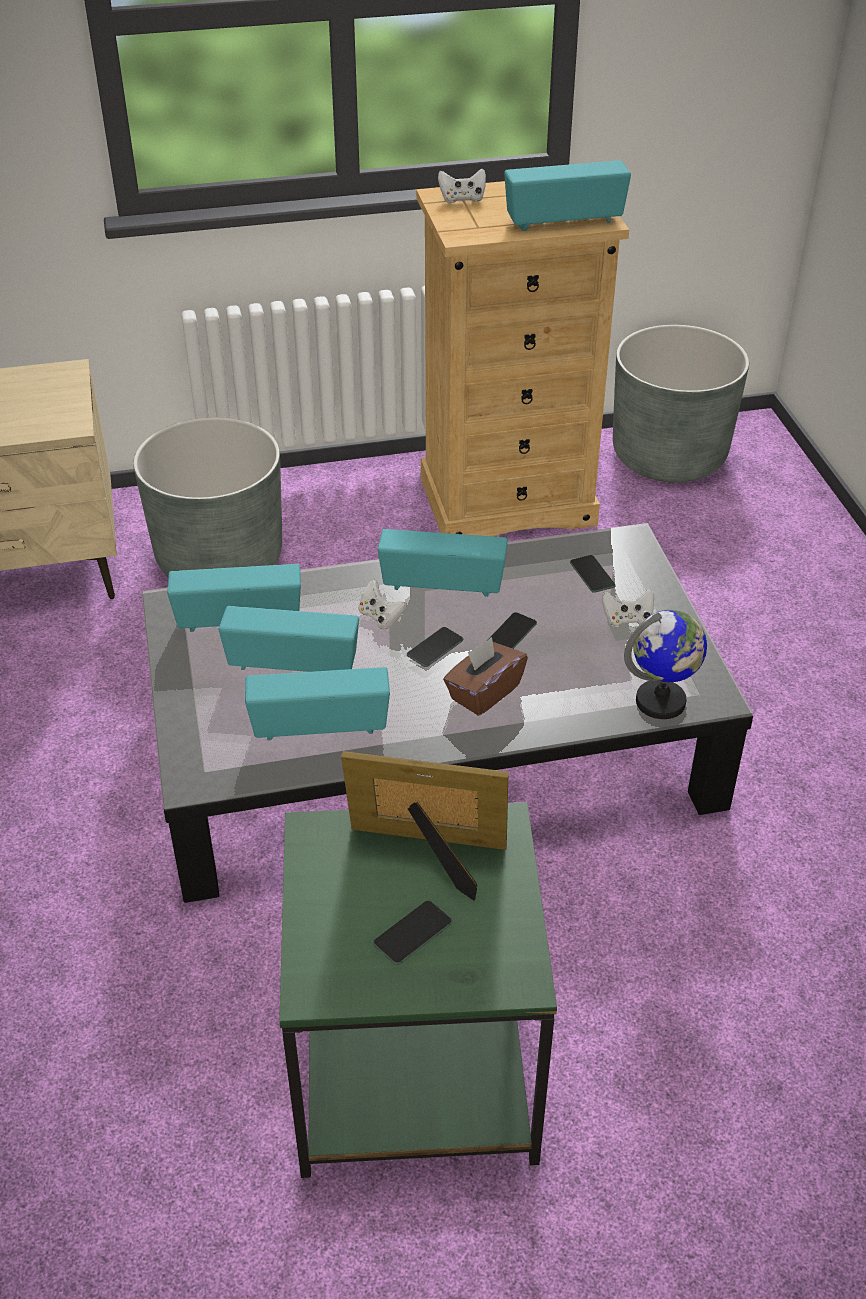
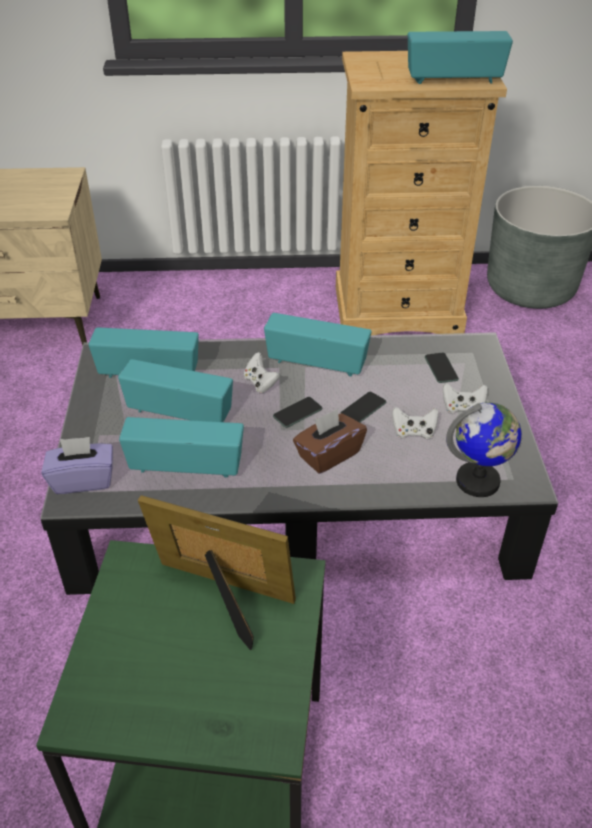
camera: 10 degrees right, 0 degrees up
(200, 757) = (83, 480): none -> purple tissue box
(220, 559) = (172, 329): grey planter -> none
(412, 933) = (185, 674): phone -> none
(462, 199) = (376, 60): white game controller -> white game controller (413, 432)

